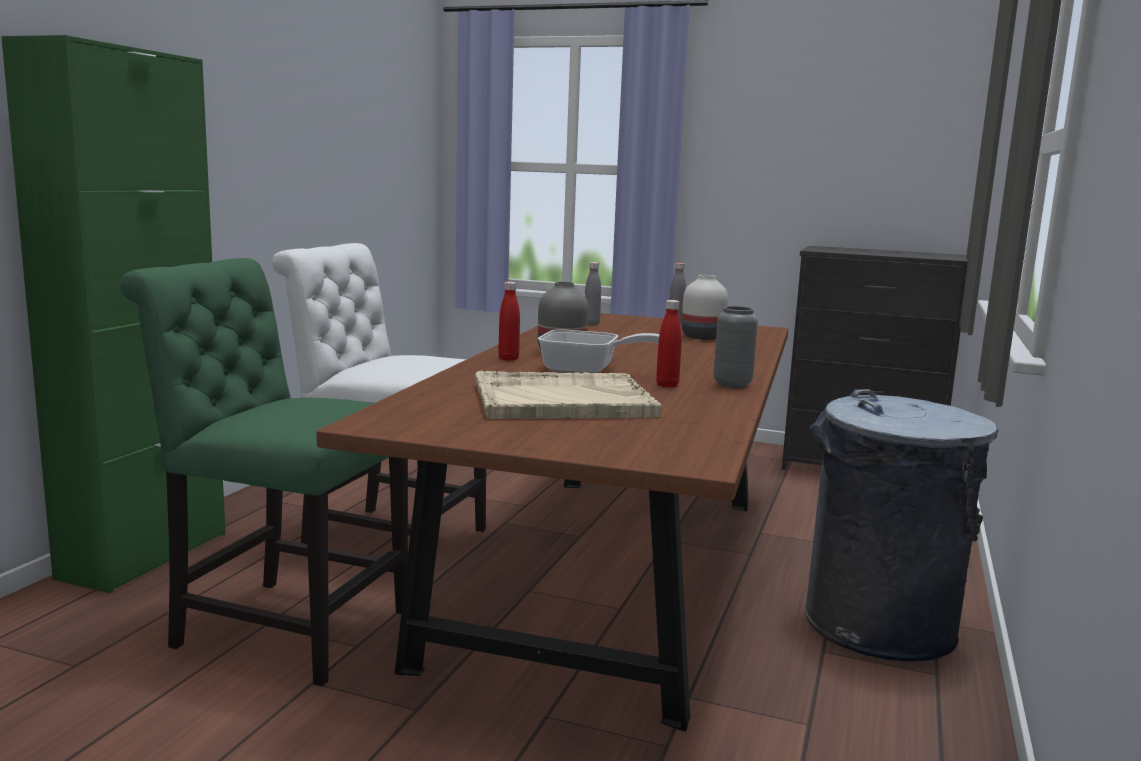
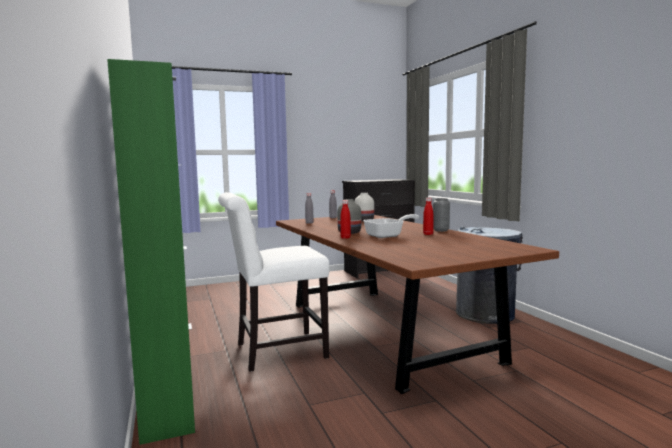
camera: 40 degrees left, 5 degrees down
(283, 627) = (319, 402): green chair -> none
(561, 400) = (426, 244): beige tray -> none

